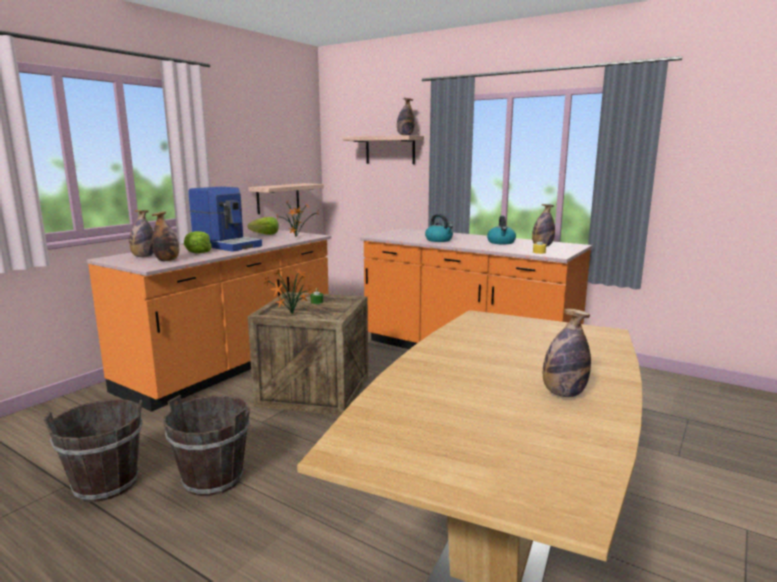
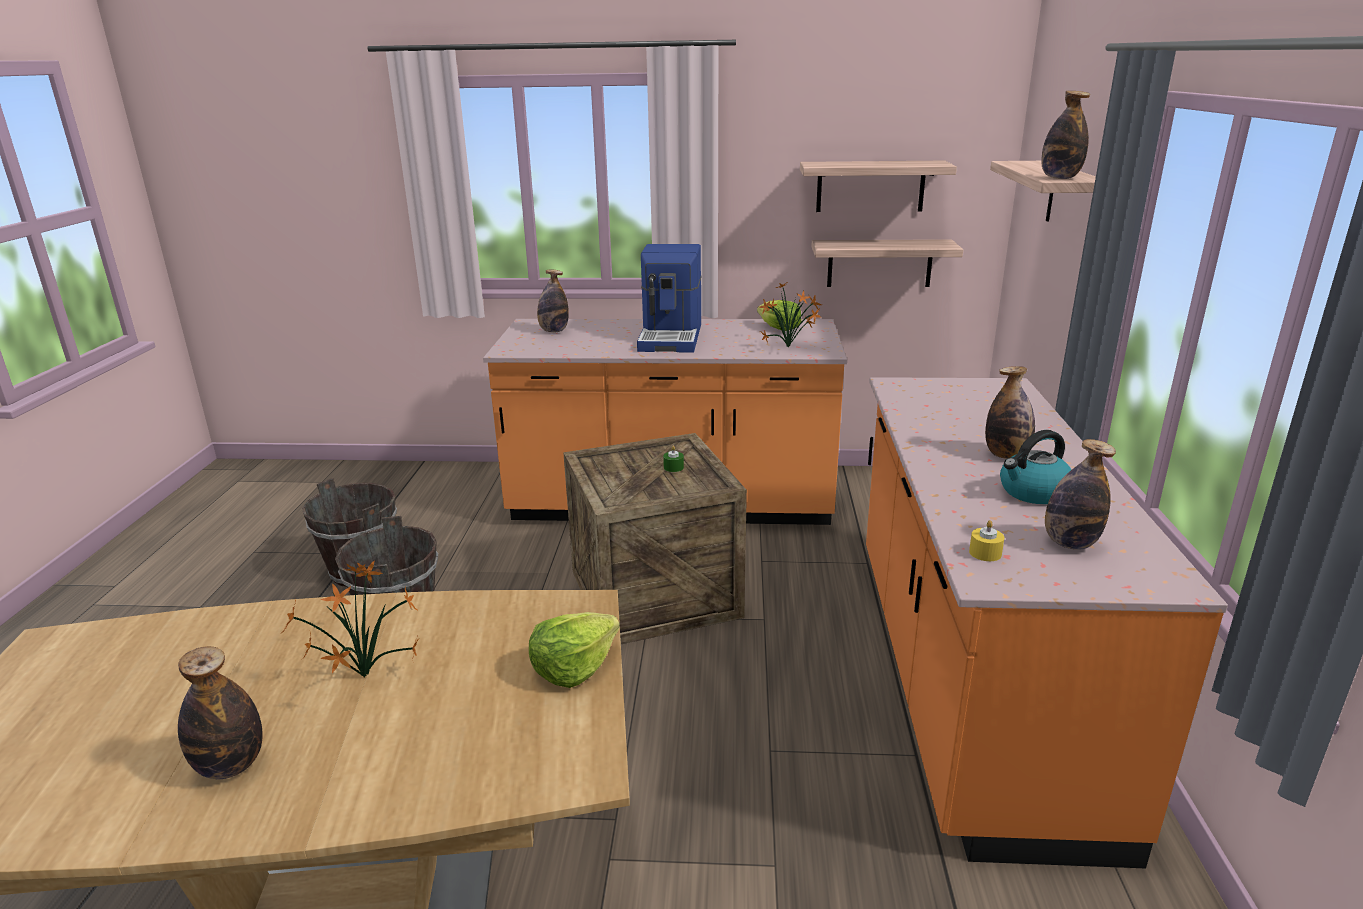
camera: 60 degrees right, 10 degrees up
(167, 260) = (546, 345): bottle -> bottle (1006, 455)
(198, 252) = (612, 340): lettuce -> lettuce (573, 667)
(270, 155) = (870, 186): none -> shelf
(291, 314) = (604, 472): potted plant -> potted plant (361, 677)
(439, 240) = (948, 435): kettle -> none

